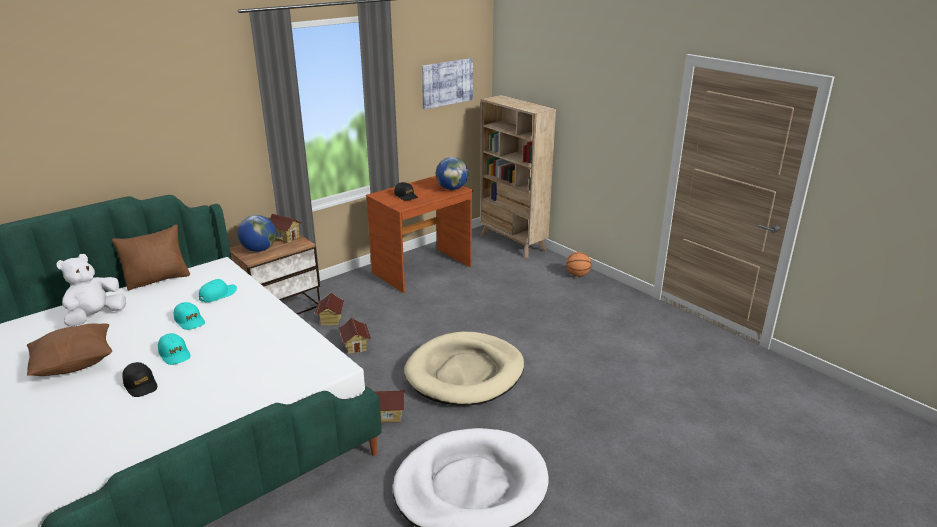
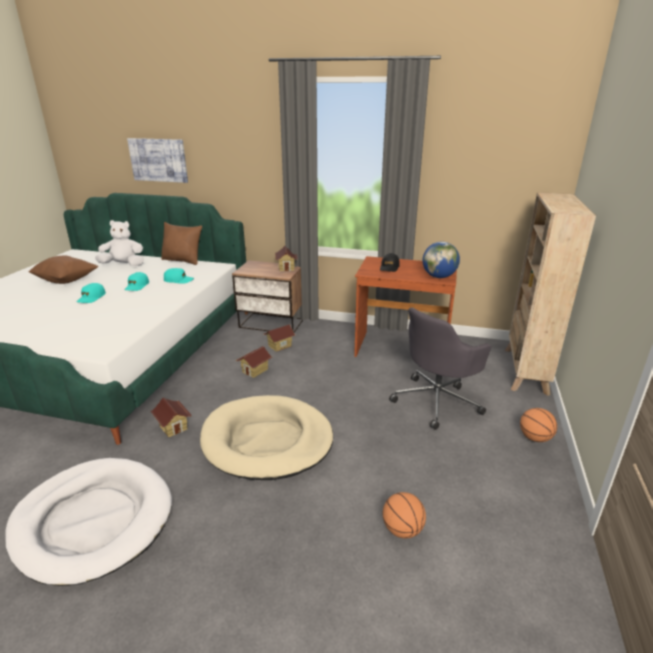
camera: 55 degrees right, 0 degrees up
(140, 385) = (49, 303): black cap -> none
(259, 250) = (258, 268): globe -> none
(447, 83) = (503, 167): picture -> picture (158, 160)
(504, 287) = (437, 401): none -> grey office chair
(606, 353) = (402, 530): none -> basketball

